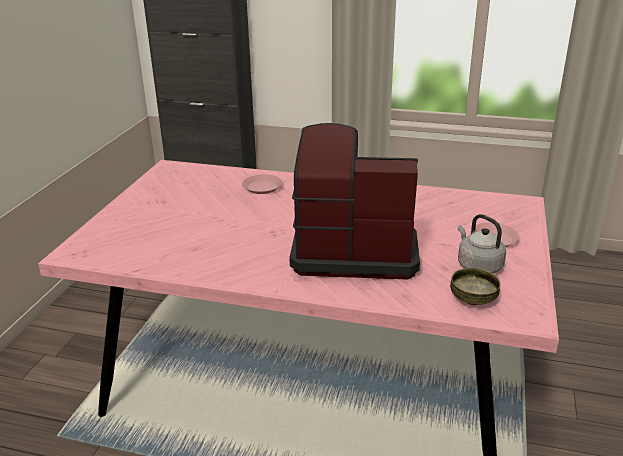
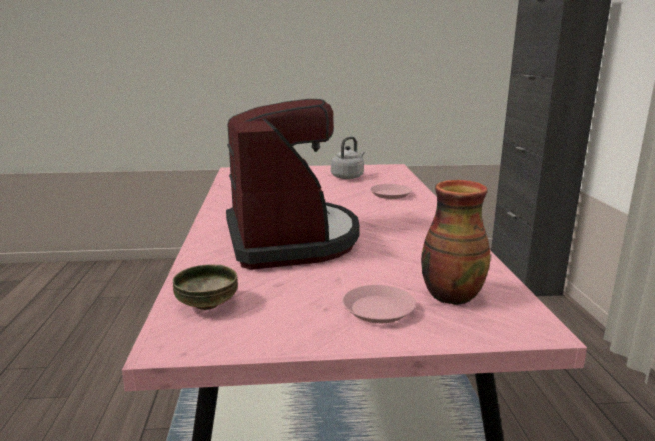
camera: 70 degrees right, 10 degrees down
(477, 266) = (294, 303): grey kettle -> grey kettle (348, 177)
(479, 213) = (450, 295): none -> vase

